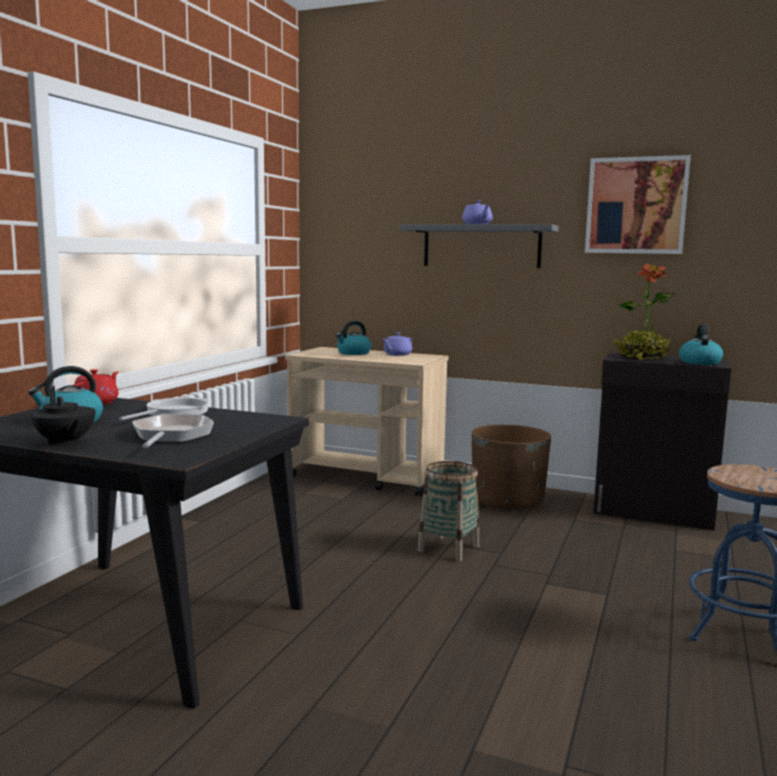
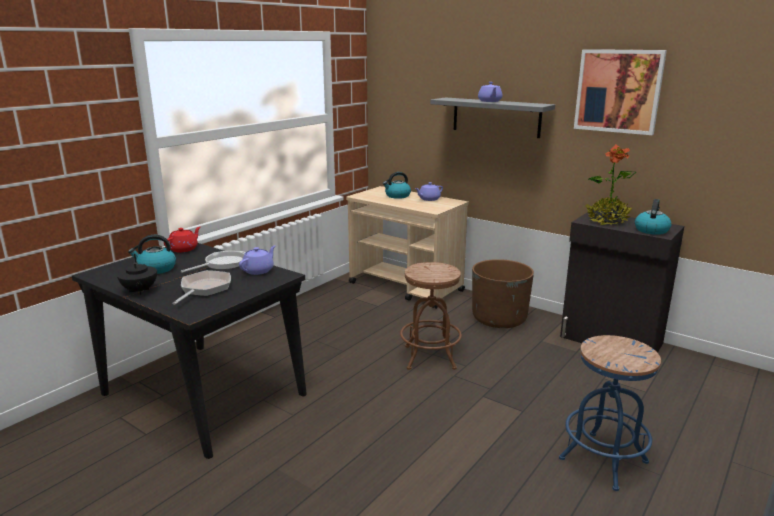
camera: 15 degrees right, 10 degrees up
(236, 416) = (258, 270): none -> purple teapot
(448, 548) = (430, 357): basket -> brown stool

